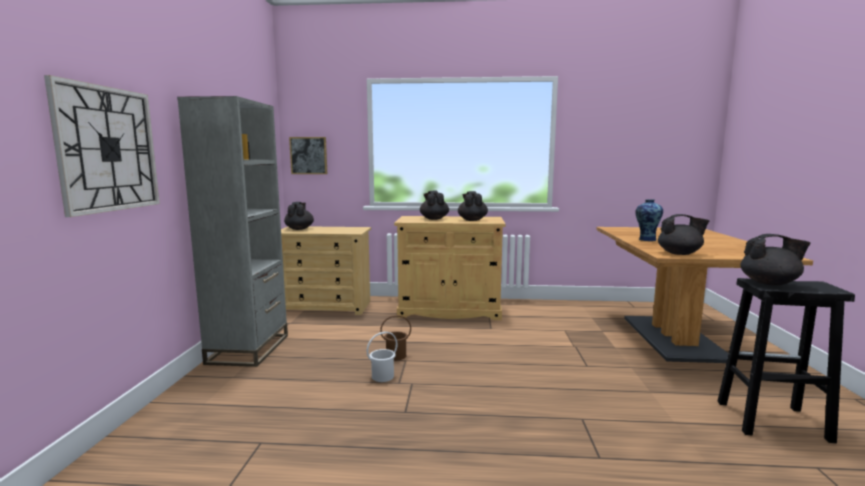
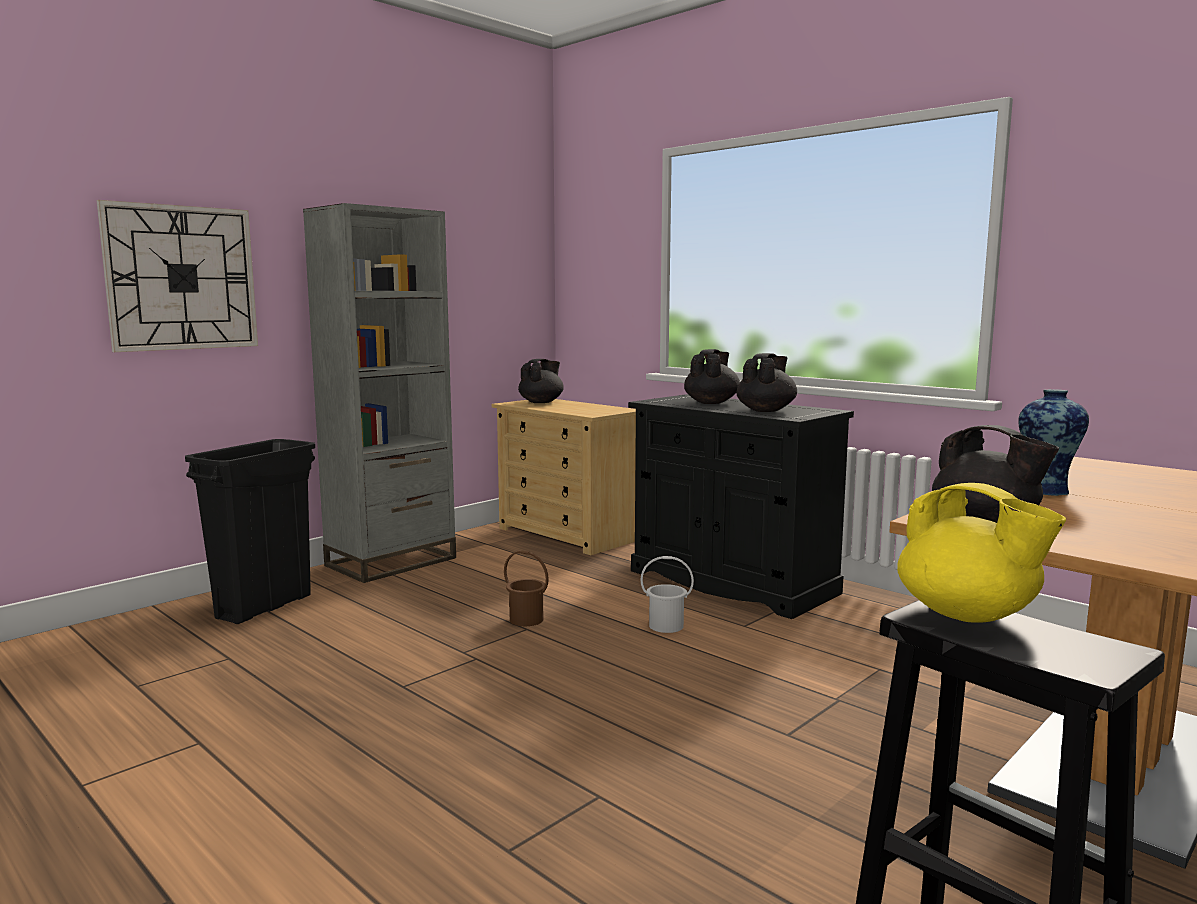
camera: 40 degrees right, 0 degrees up
(214, 403) = (265, 607): none -> black trash can
(308, 155) = (585, 285): picture -> none
(382, 376) = (460, 638): white bucket -> white bucket (666, 626)
(449, 311) = (731, 582): beige cabinet -> black cabinet
(770, 283) = (968, 615): black teapot -> yellow teapot

